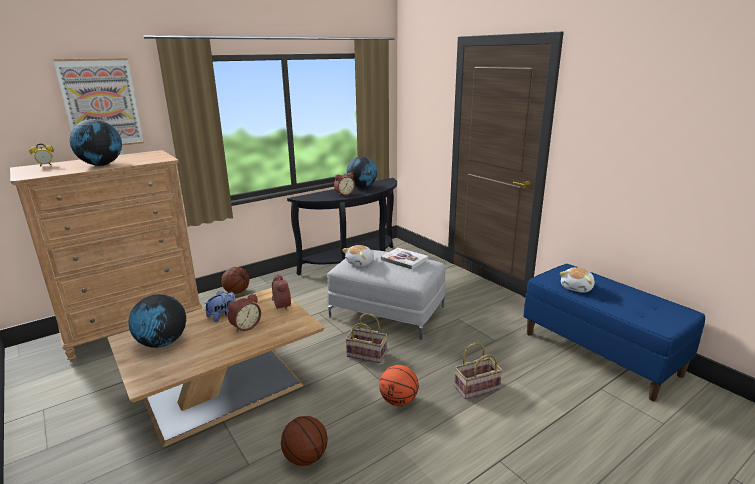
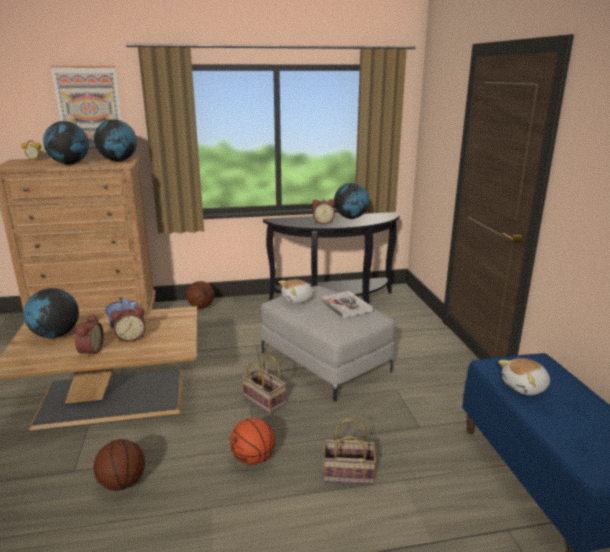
camera: 25 degrees right, 0 degrees up
(151, 157) = (118, 161): none -> globe
(280, 306) = (179, 326): alarm clock -> alarm clock (90, 351)

